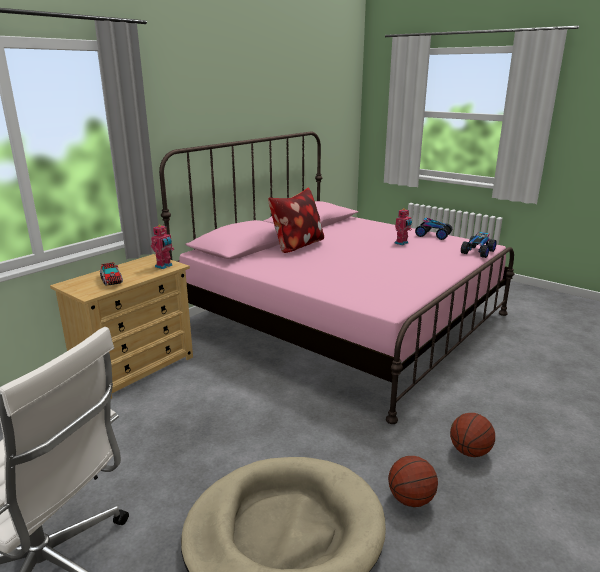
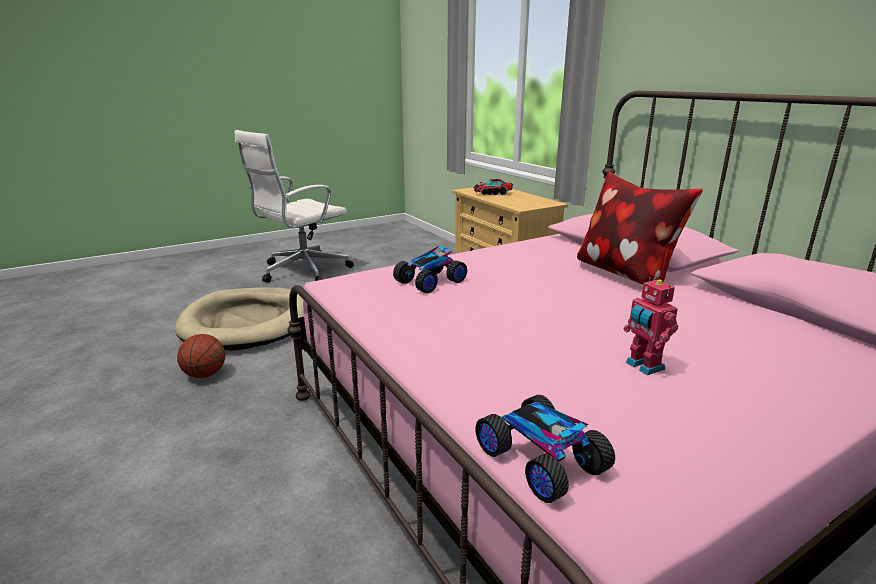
camera: 110 degrees right, 0 degrees up
(164, 266) = (521, 205): toy robot -> none
(433, 235) = (736, 439): toy car -> toy car (430, 281)
(469, 451) = (204, 431): basketball -> none

